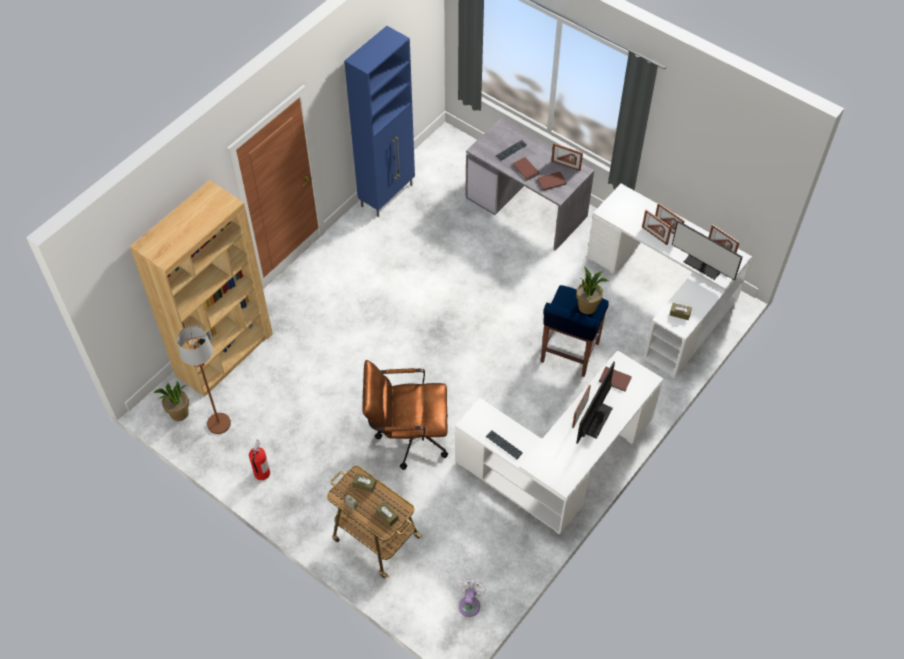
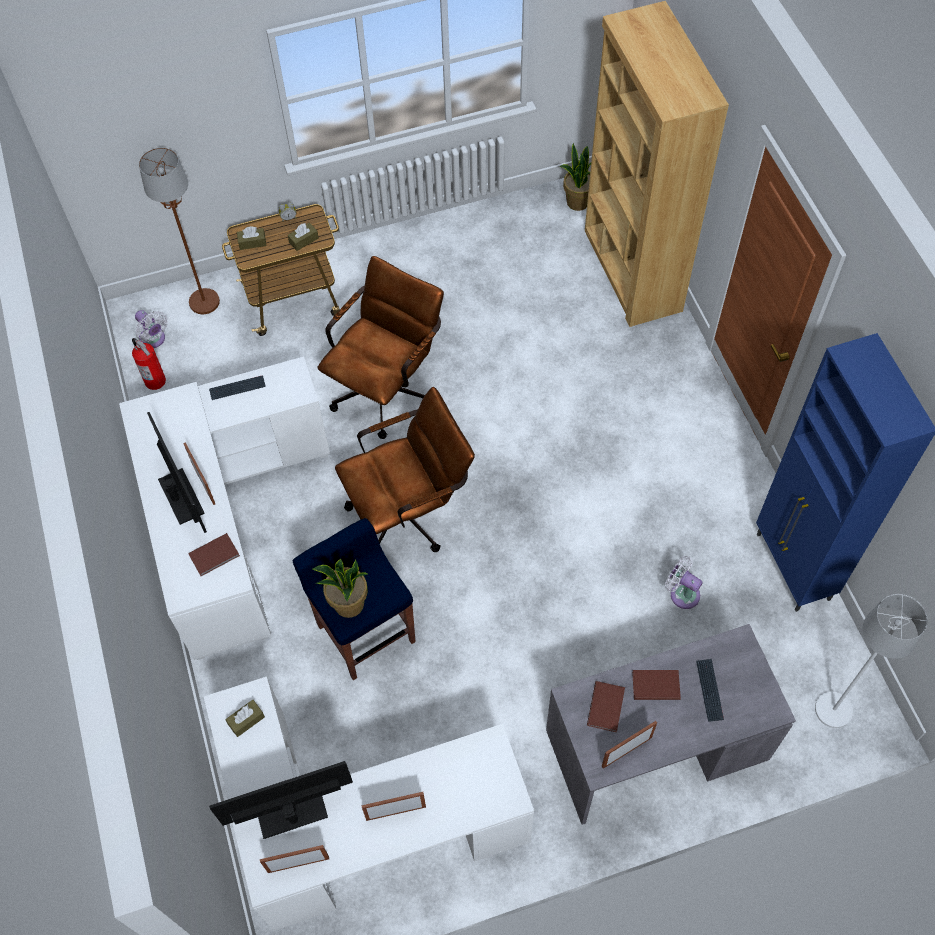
camera: 125 degrees right, 5 degrees up
(219, 423) = (538, 229): brown floor lamp -> brown floor lamp (204, 302)
(261, 473) = (447, 239): fire extinguisher -> fire extinguisher (155, 380)
(437, 232) = (682, 593): none -> white fan
(454, 153) = (833, 709): none -> white floor lamp
(483, 374) = (410, 513): none -> brown office chair
(654, 235) = (397, 783): picture frame -> none

